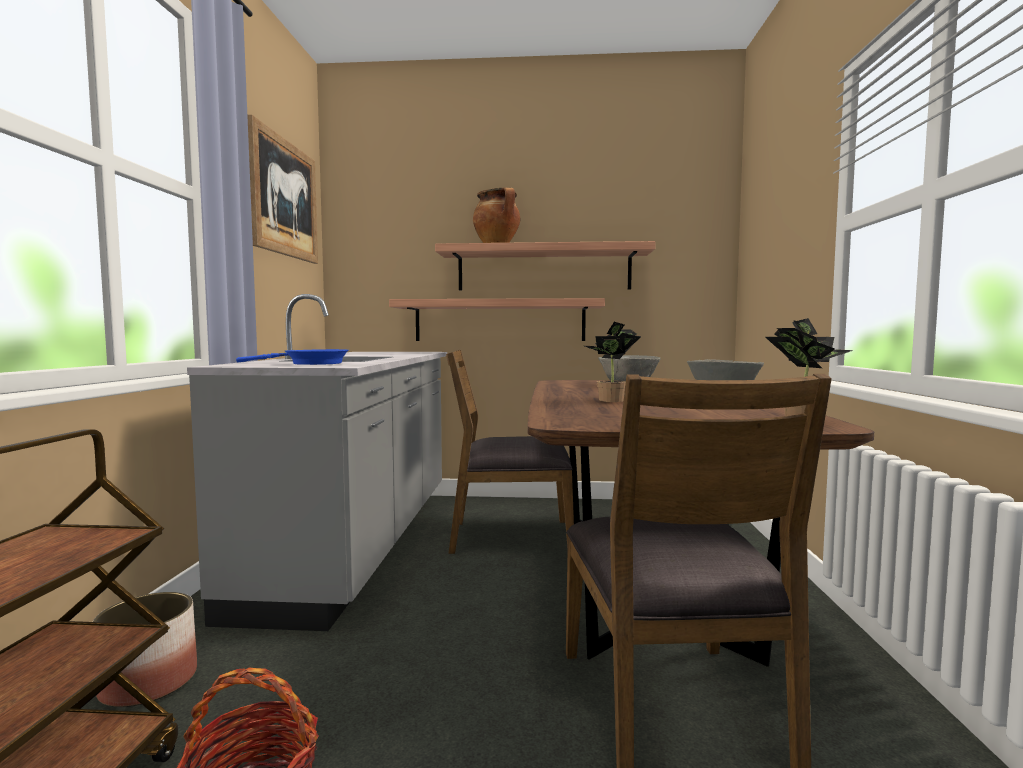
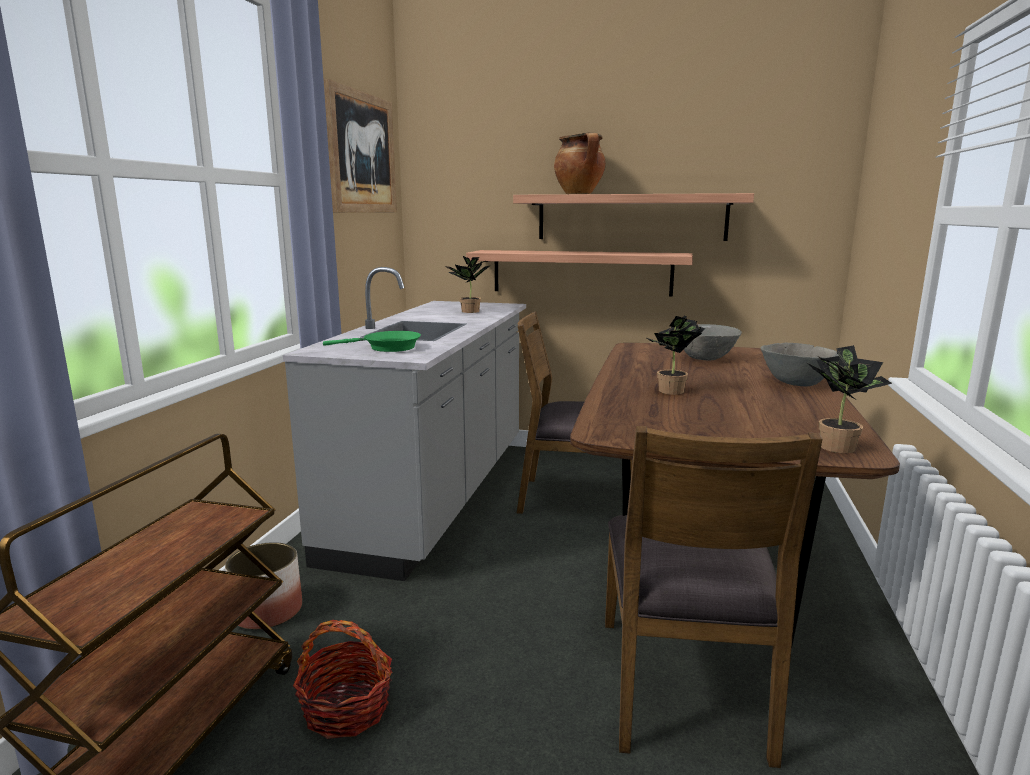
camera: 10 degrees right, 10 degrees up
(311, 363) = (387, 347): blue frying pan -> green frying pan
(392, 353) = (468, 311): none -> potted plant

